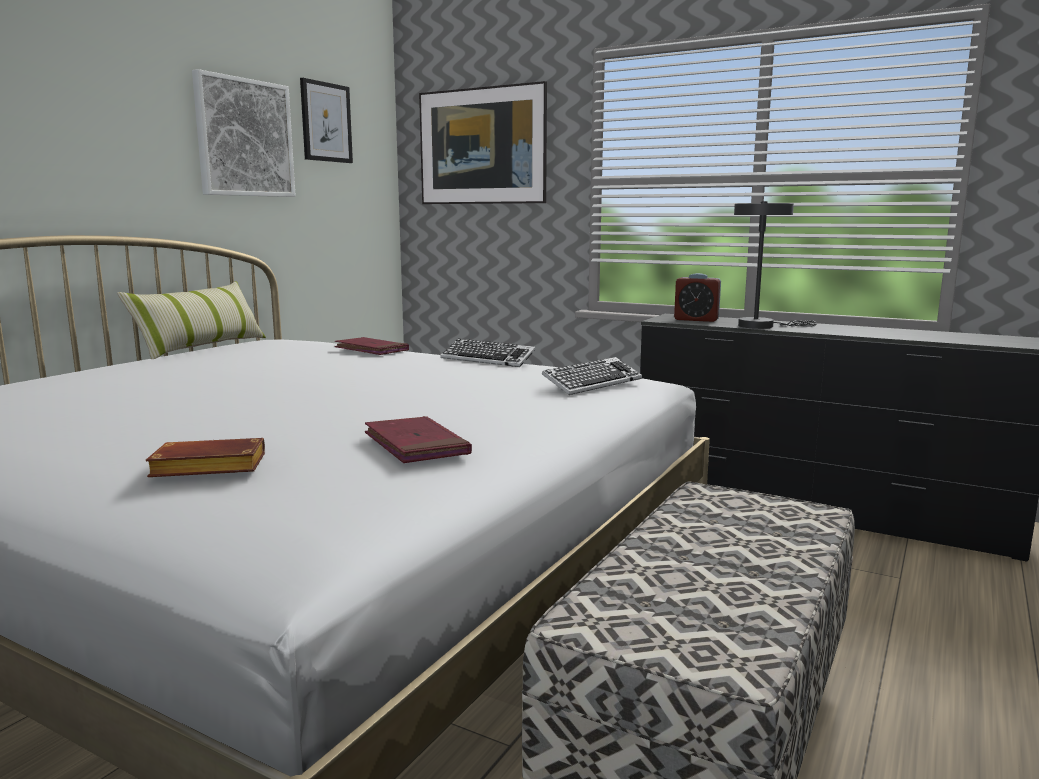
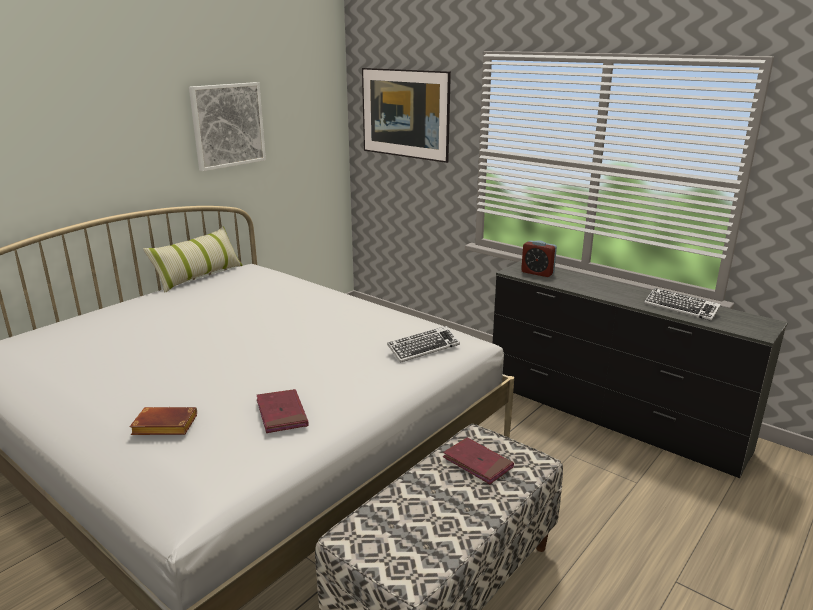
camera: 10 degrees right, 10 degrees up
(326, 122) = (289, 100): picture -> none
(371, 350) = (302, 291): red book -> red book (477, 463)
(488, 359) = (372, 310): keyboard -> keyboard (681, 308)
(762, 326) = (578, 286): grey table lamp -> none

